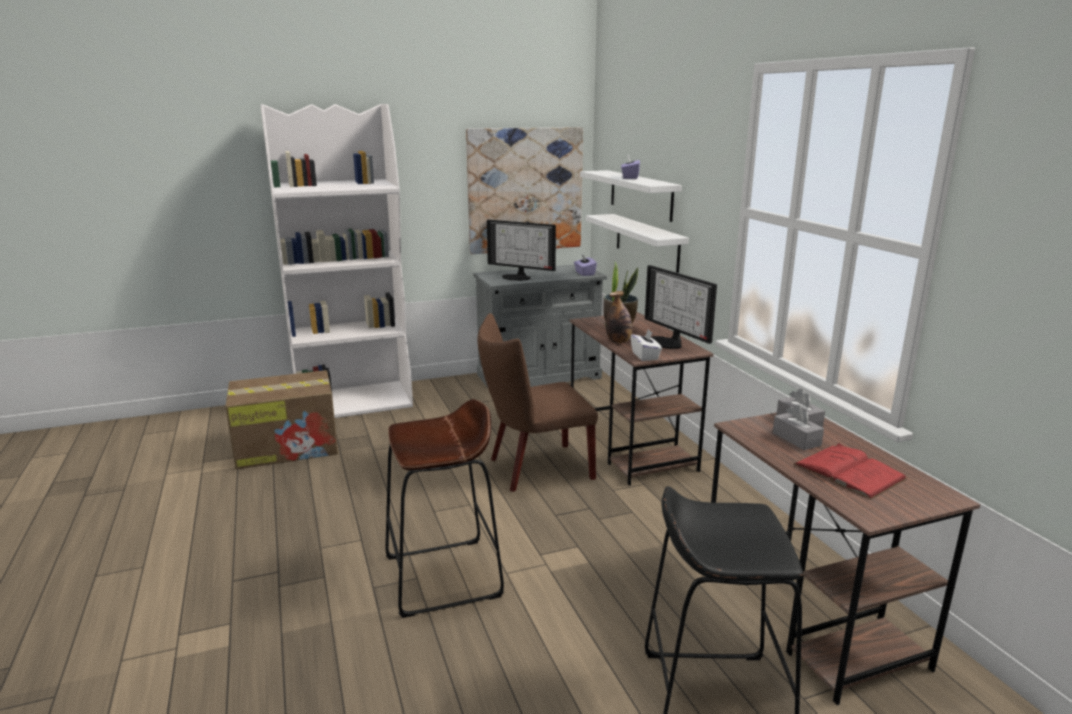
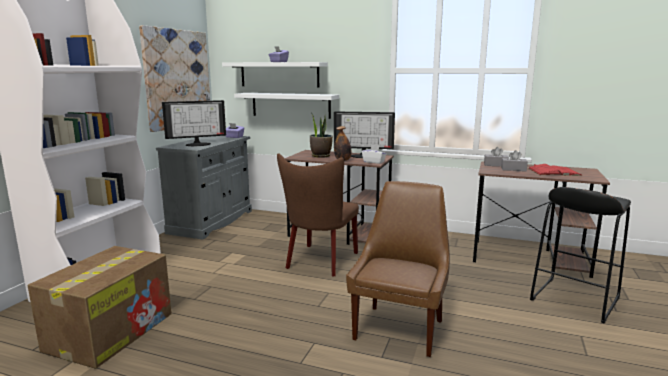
camera: 50 degrees left, 5 degrees down
(443, 577) = (400, 328): brown stool -> brown chair

